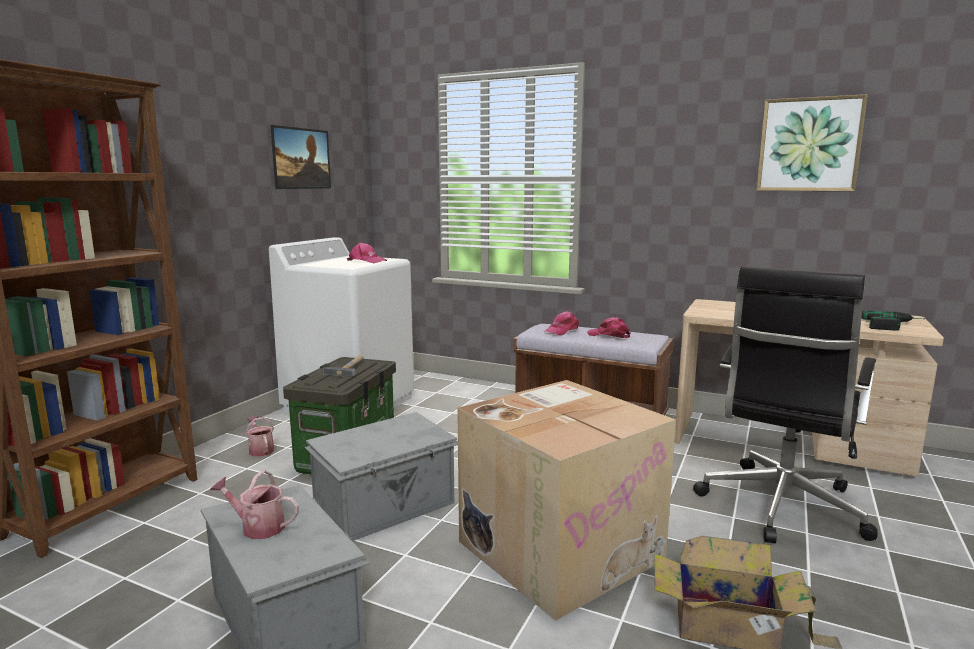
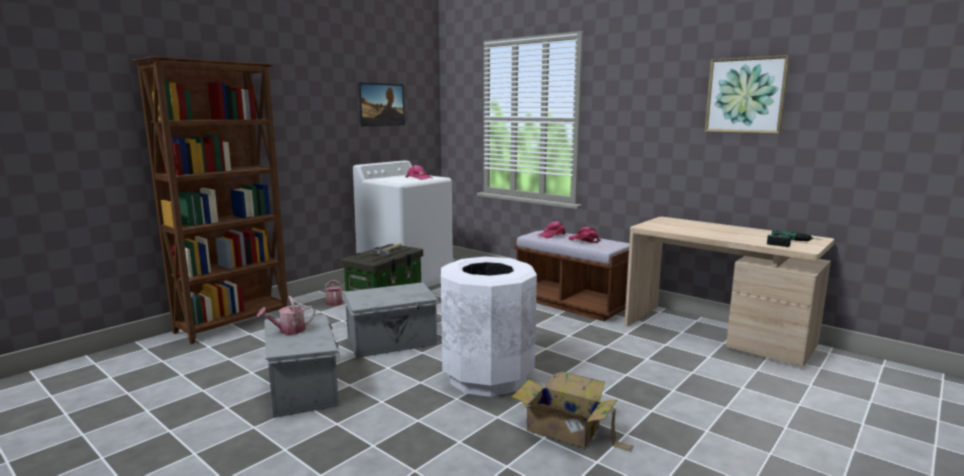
camera: 15 degrees right, 0 degrees up
(258, 527) = (288, 331): watering can -> watering can turned 60 degrees counterclockwise
(560, 548) = (487, 376): cardboard box -> white trash can
(780, 507) = (668, 373): black office chair -> none

